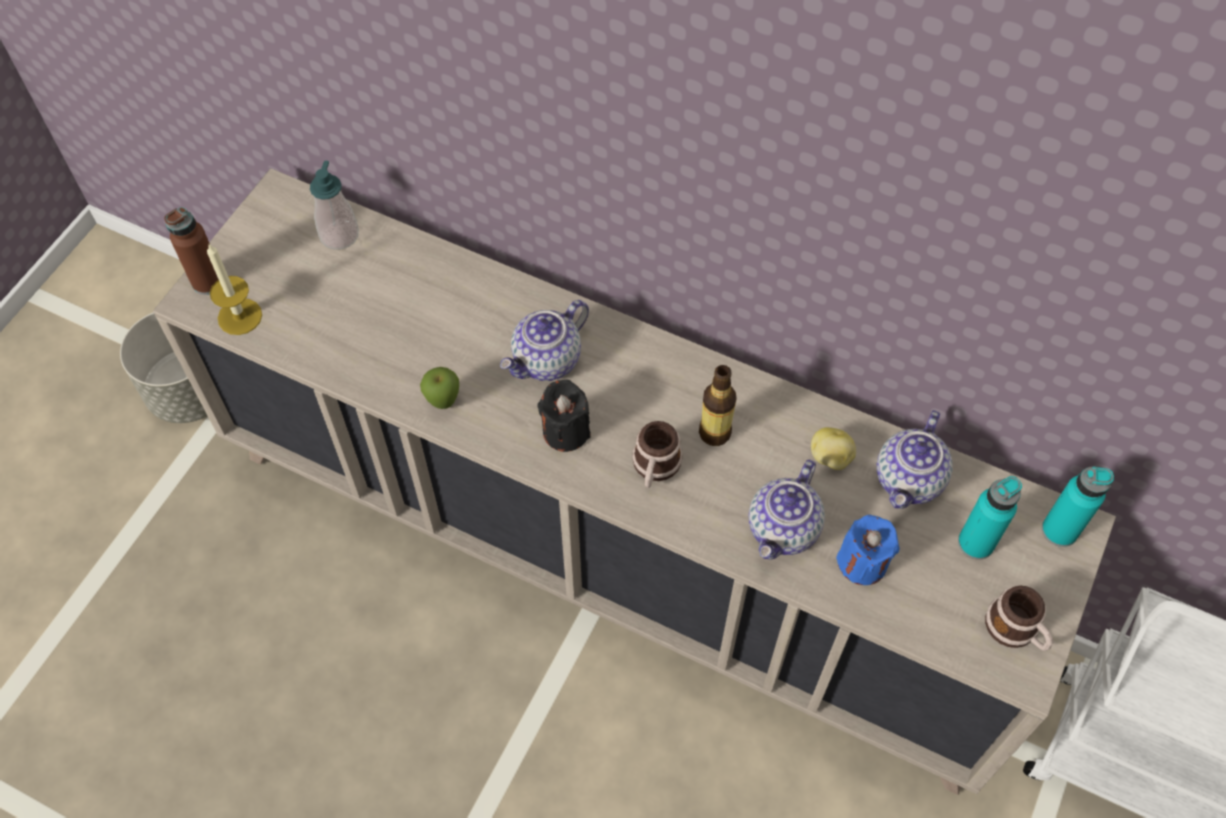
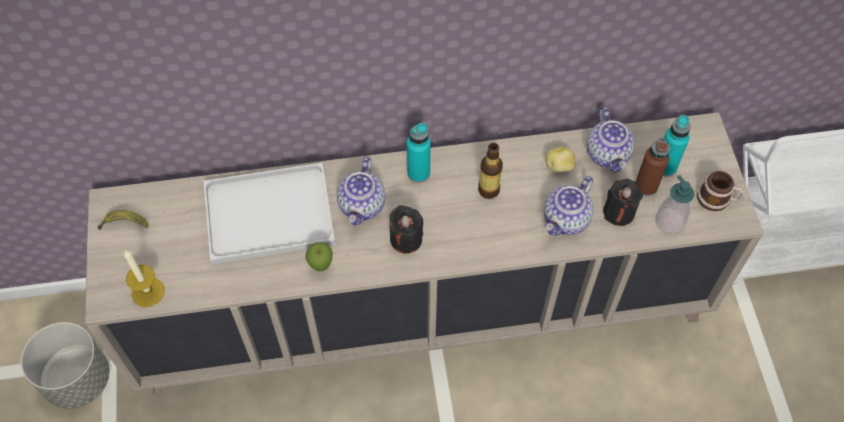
camera: 35 degrees left, 0 degrees up
(208, 282) = (107, 283): brown bottle -> brown bottle (646, 186)
(275, 227) = (124, 224): none -> banana
(339, 235) = (171, 205): soap dispenser -> soap dispenser (669, 222)
(438, 307) = (271, 213): none -> white tray
(655, 467) = (471, 229): mug -> none
(784, 530) = (566, 220): teapot -> teapot turned 45 degrees clockwise
(862, 562) = (619, 212): blue candle -> black candle
(1059, 530) = (699, 135): turquoise bottle -> turquoise bottle (418, 173)

